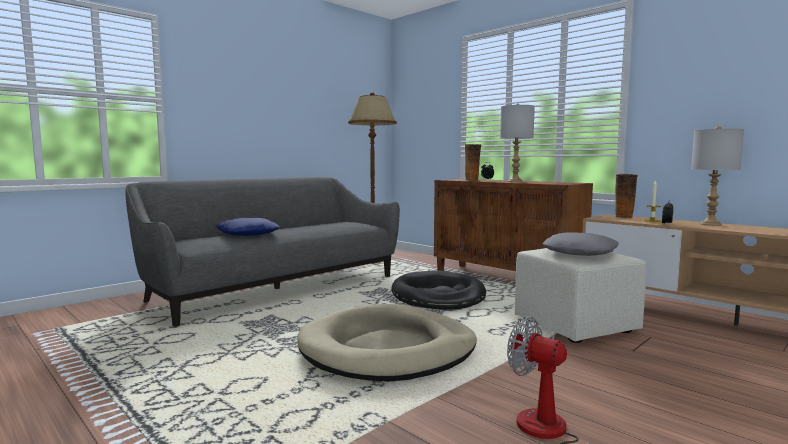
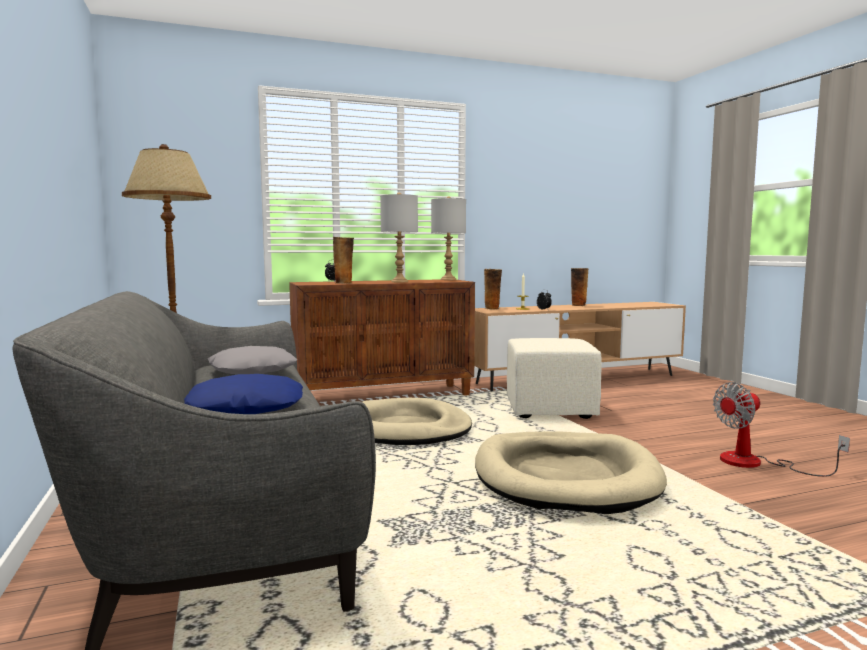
camera: 65 degrees left, 0 degrees up
(438, 295) = (405, 428): black dog bed -> beige dog bed
(579, 253) = (558, 341): grey pillow -> grey pillow (251, 371)
(710, 224) = (554, 307): grey table lamp -> grey table lamp (448, 279)
(756, 228) = (578, 305): none -> vase

